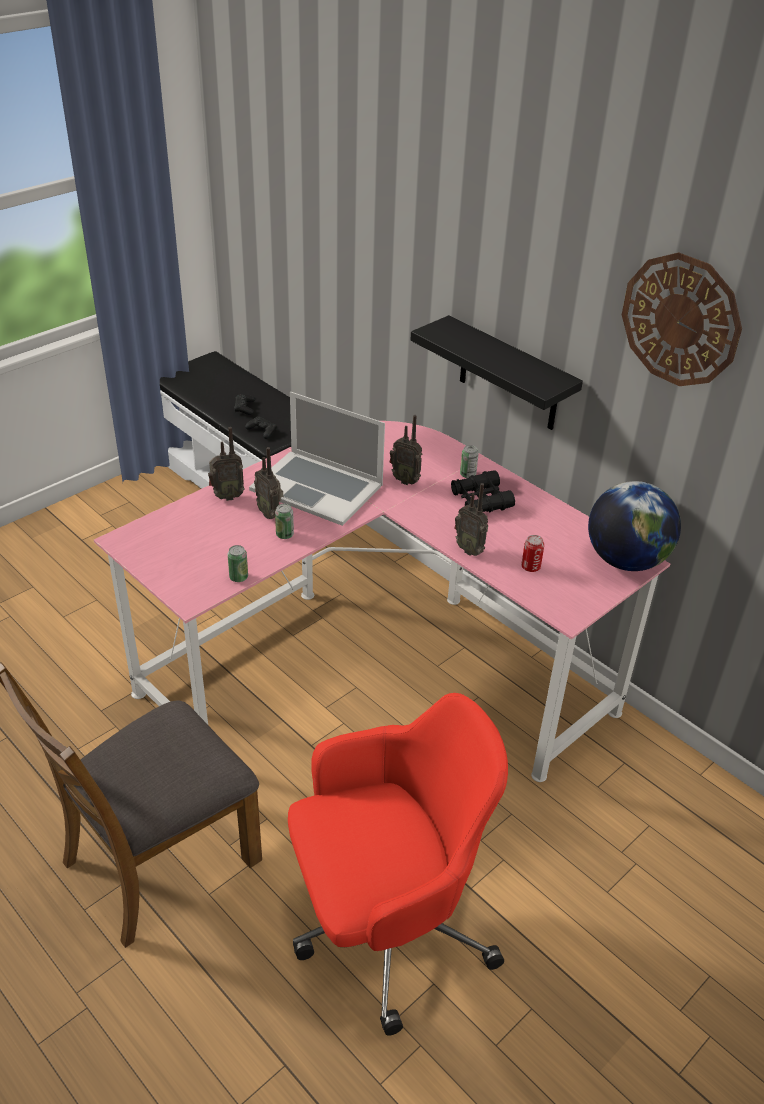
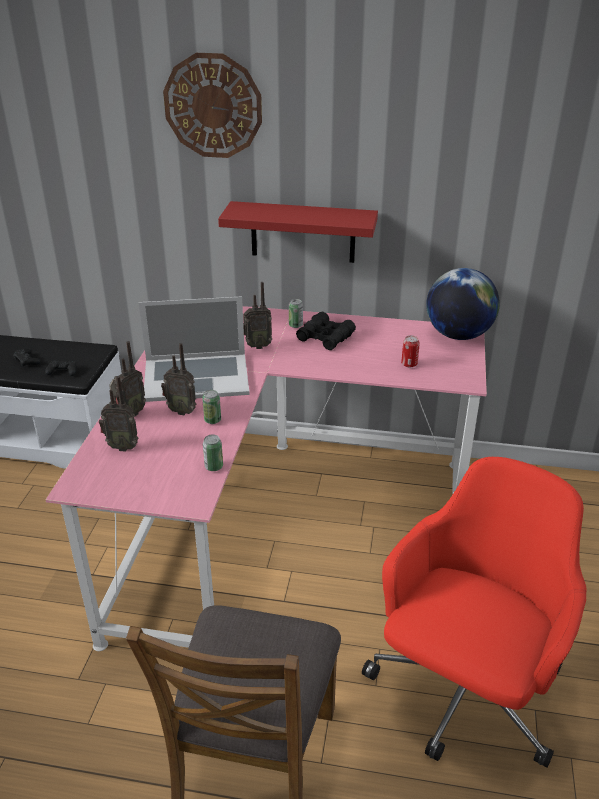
camera: 35 degrees left, 5 degrees down
(470, 549) = (357, 371): radio -> radio (122, 446)
(509, 375) = (303, 232): black shelf -> red shelf
(680, 320) = (462, 130): wall clock -> wall clock (213, 106)

